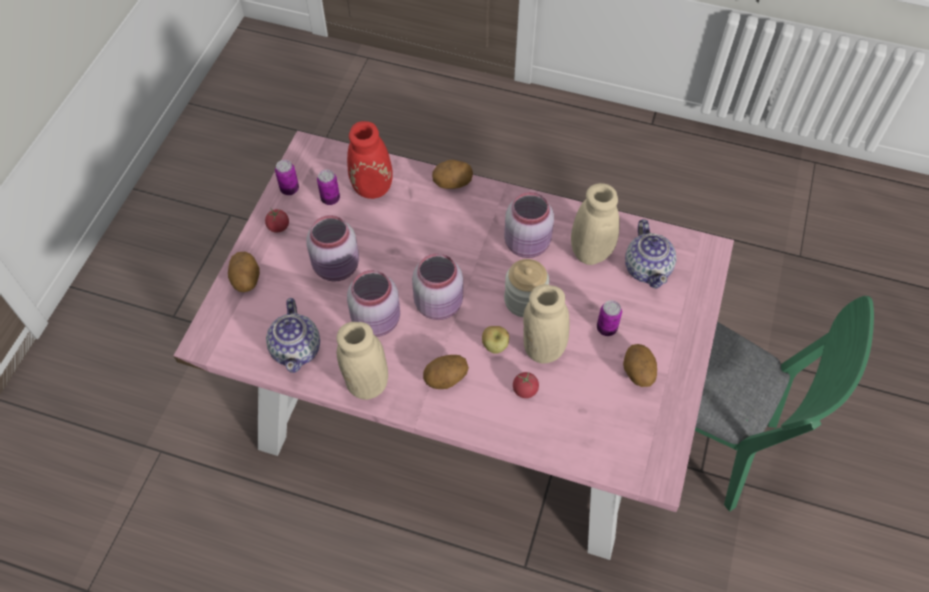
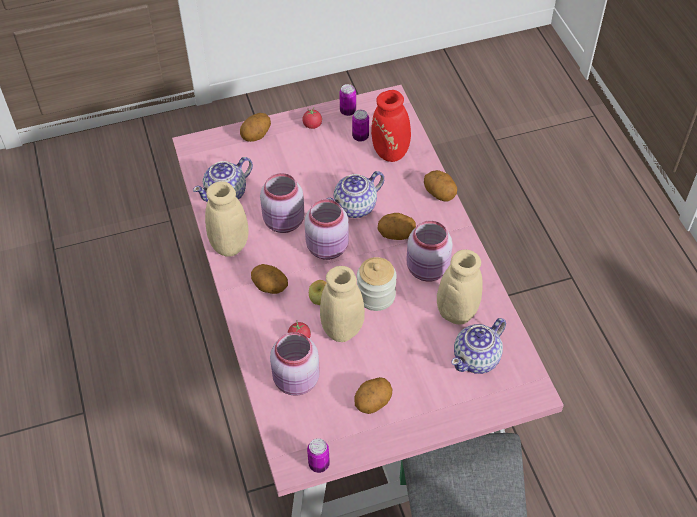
camera: 55 degrees right, 5 degrees down
(337, 267) = (308, 175): pink jar -> pink jar (296, 381)
(410, 253) = (356, 207): none -> teapot
(470, 243) = (396, 234): none -> potato
(606, 328) = (396, 361): can -> can (319, 464)

